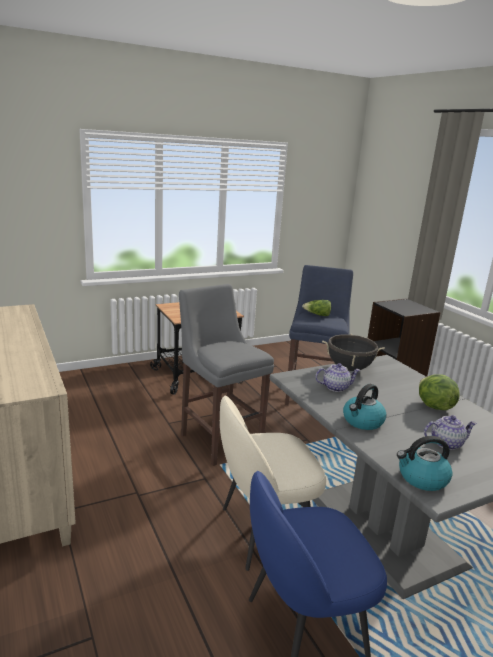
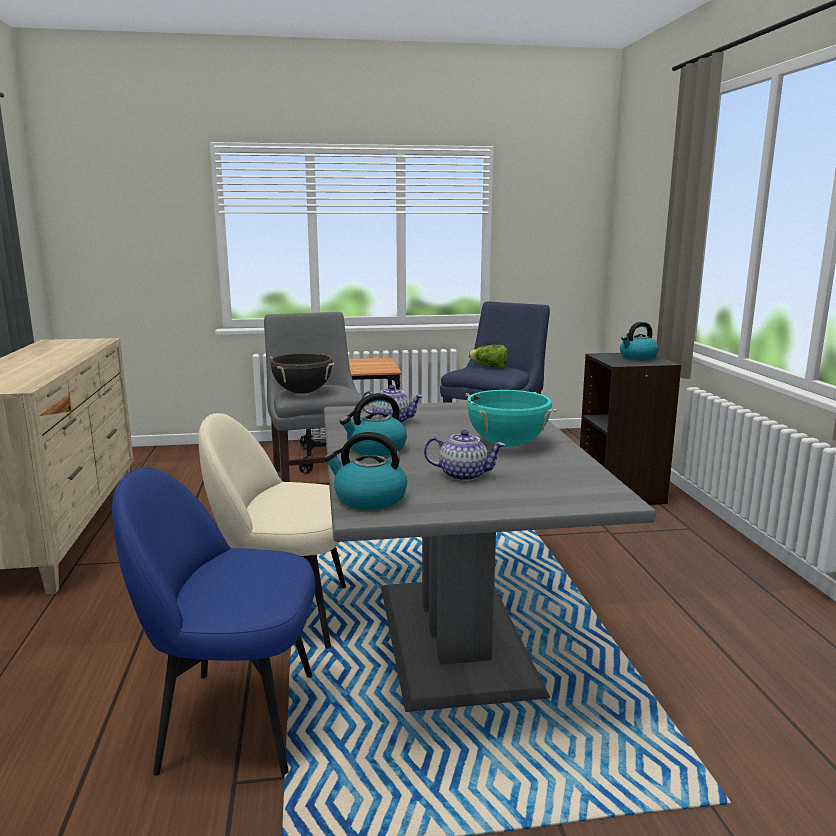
camera: 20 degrees right, 5 degrees down
(349, 368) = (442, 408): black cooking pot -> black cooking pot (302, 392)
(408, 305) = (637, 357): none -> kettle
(434, 406) = (507, 445): lettuce -> turquoise cooking pot

